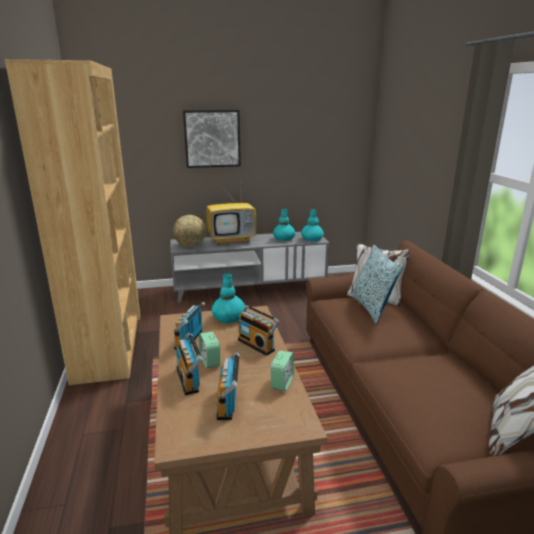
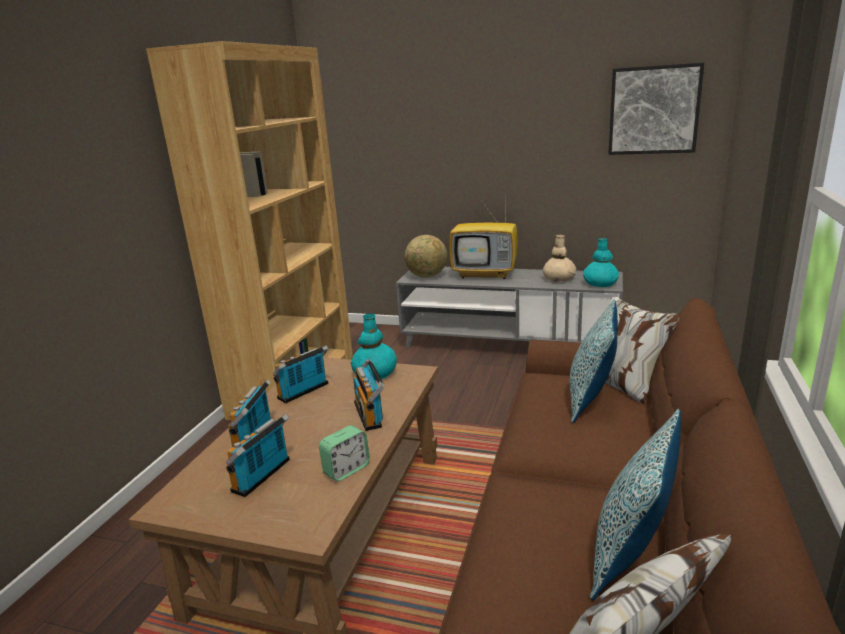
camera: 30 degrees right, 0 degrees up
(210, 361) = (298, 422): alarm clock -> none
(212, 138) = (469, 132): picture -> picture (653, 110)
(283, 238) = (559, 279): turquoise vase -> beige vase
(471, 383) = (630, 553): none -> pillow

